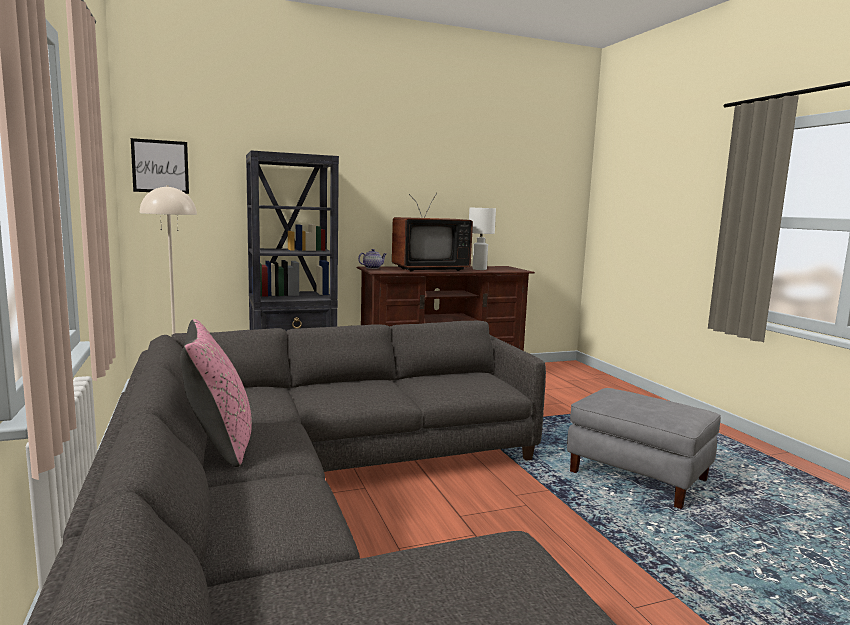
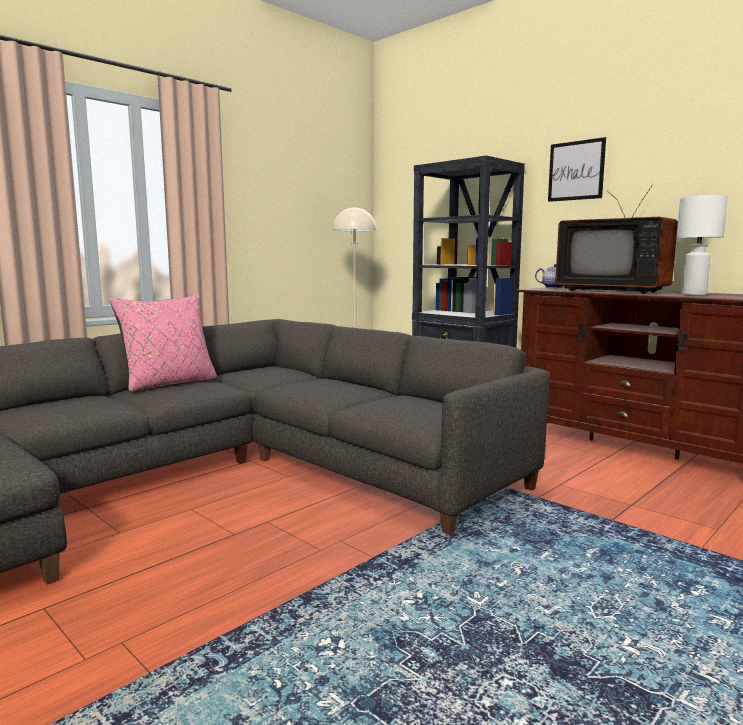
camera: 65 degrees right, 0 degrees up
(160, 166) = (397, 193): picture -> picture (576, 170)
(638, 476) = (505, 622): grey ottoman -> none

